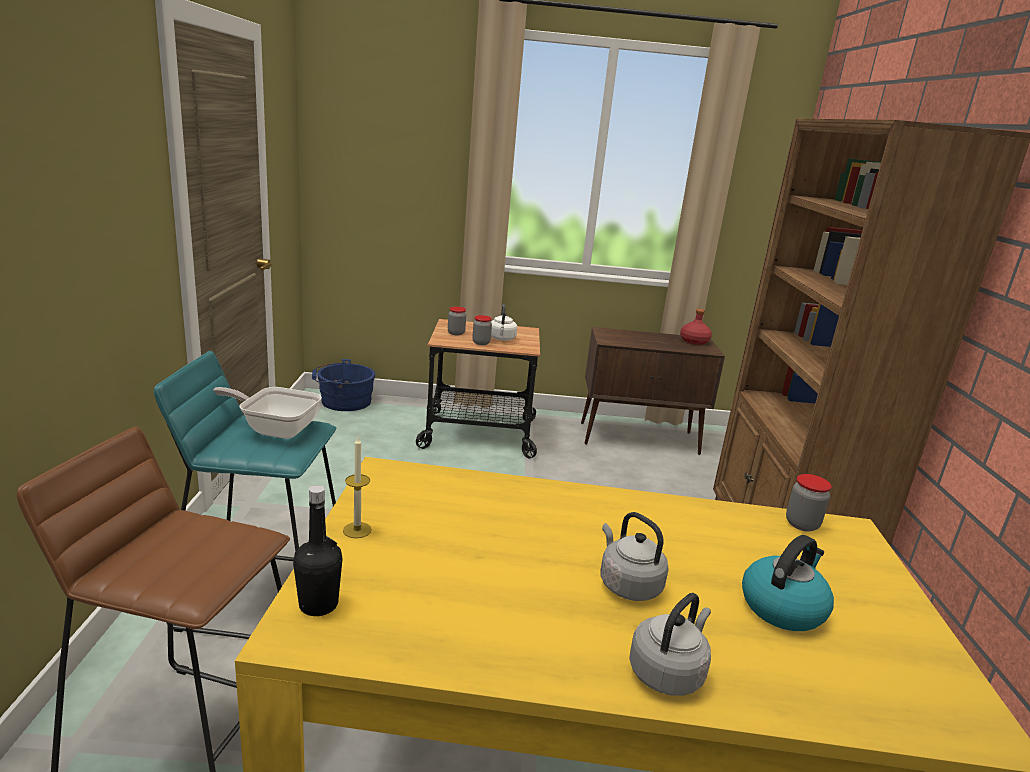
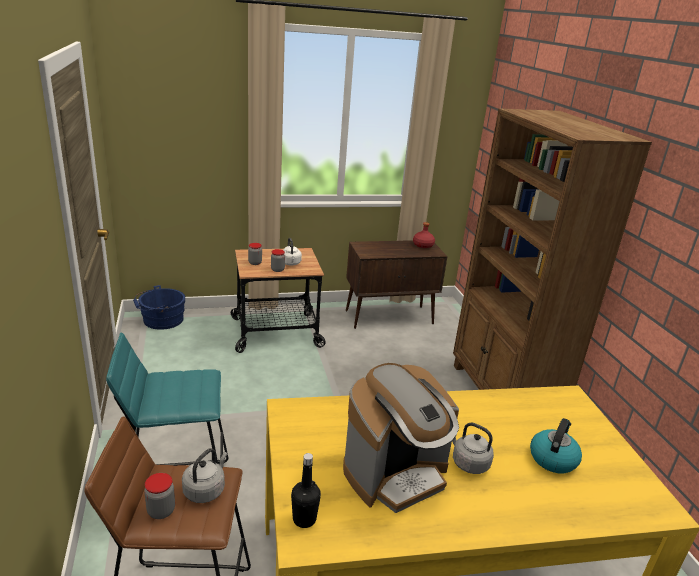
camera: 15 degrees left, 5 degrees up
(275, 429) = (181, 383): frying pan -> none
(357, 530) = (296, 459): candle -> none
(498, 576) = (396, 474): none -> coffee machine
(668, 672) = (511, 515): grey kettle -> grey kettle (205, 490)
(802, 524) = (544, 397): jar -> jar (161, 511)

